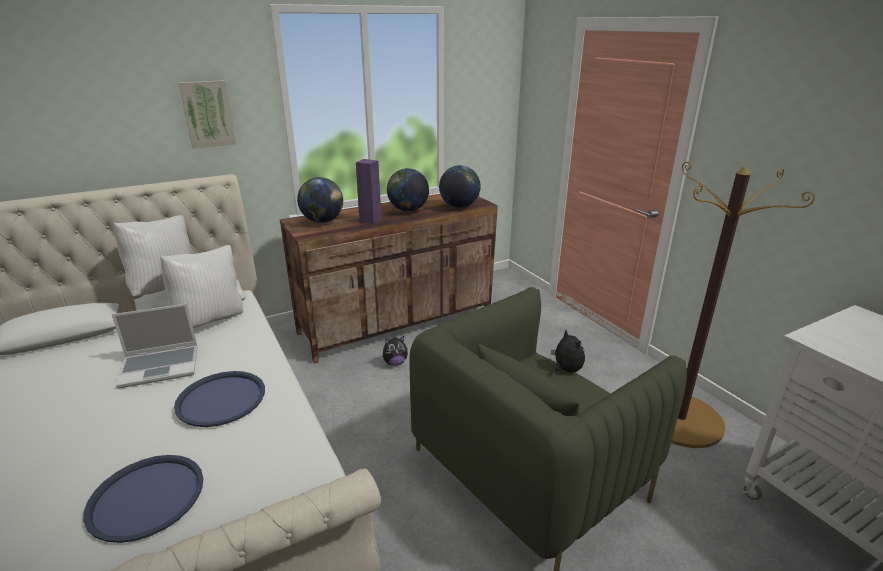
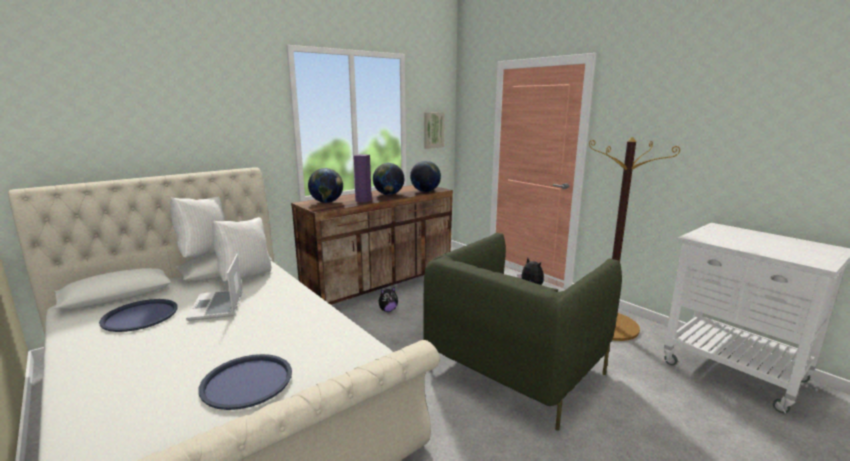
camera: 10 degrees left, 10 degrees down
(161, 366) = (218, 306): laptop -> laptop turned 105 degrees clockwise
(208, 114) = (238, 121): picture -> picture (433, 130)
(221, 399) = (279, 321): blue tray -> blue tray (140, 316)

